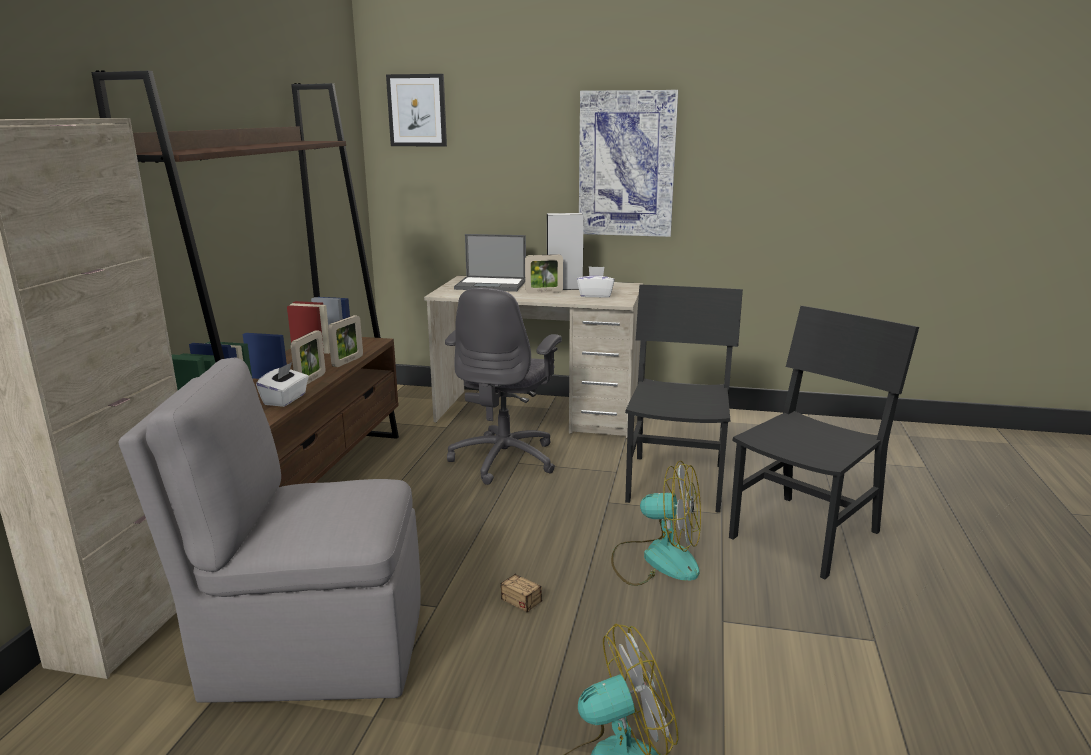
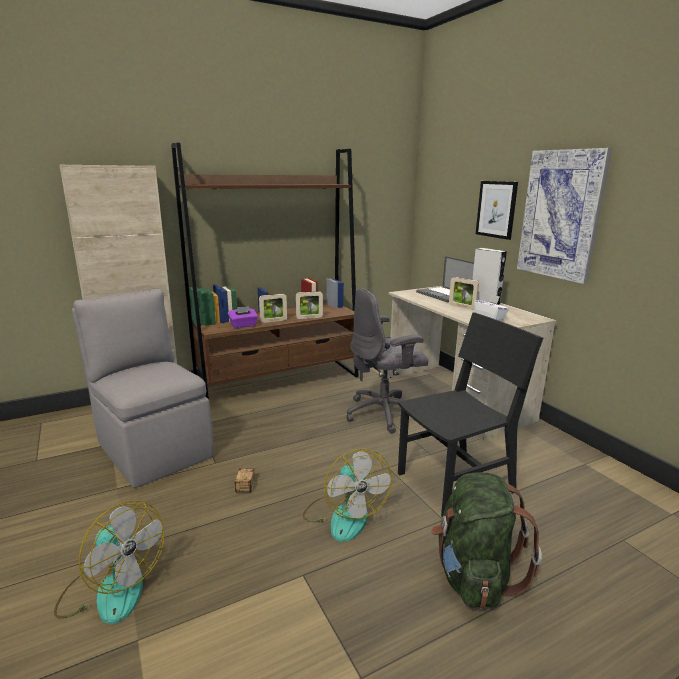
camera: 50 degrees right, 0 degrees up
(285, 399) = (243, 325): white tissue box -> purple tissue box
(417, 110) = (441, 167): picture -> picture (496, 209)
(805, 534) = (474, 576): black chair -> green backpack

